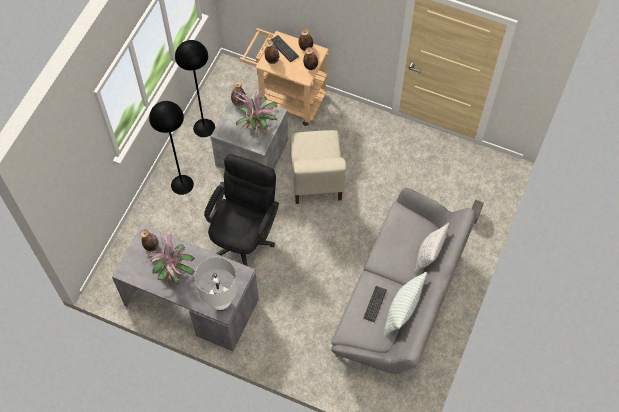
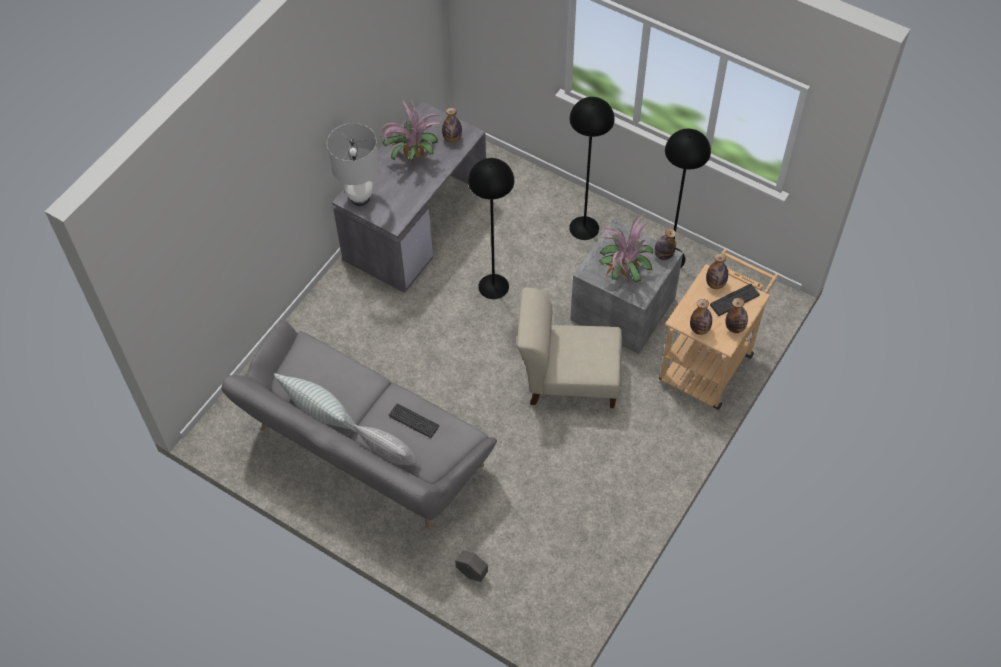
camera: 100 degrees right, 5 degrees down
(244, 238) = (493, 286): black office chair -> black floor lamp
(375, 304) = (336, 382): keyboard -> keyboard (413, 421)

